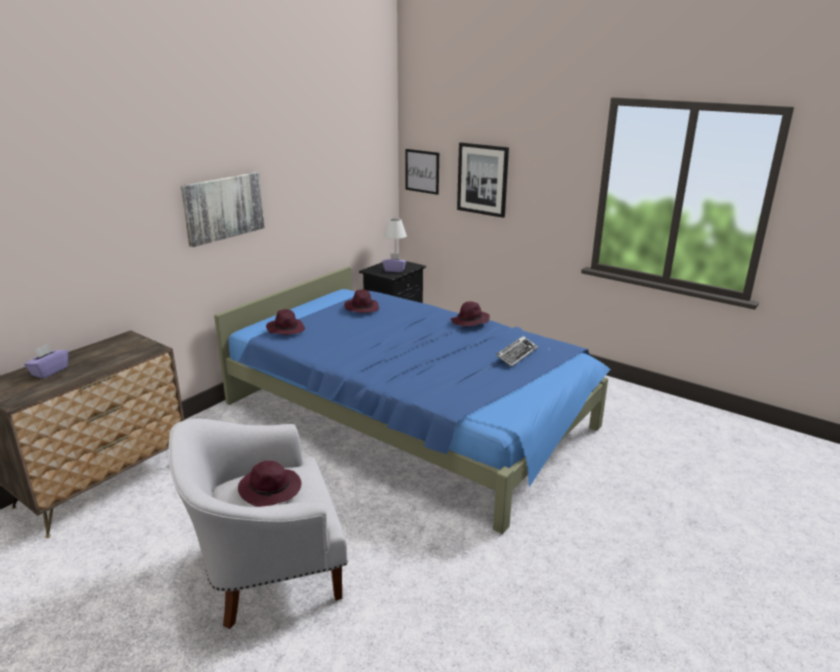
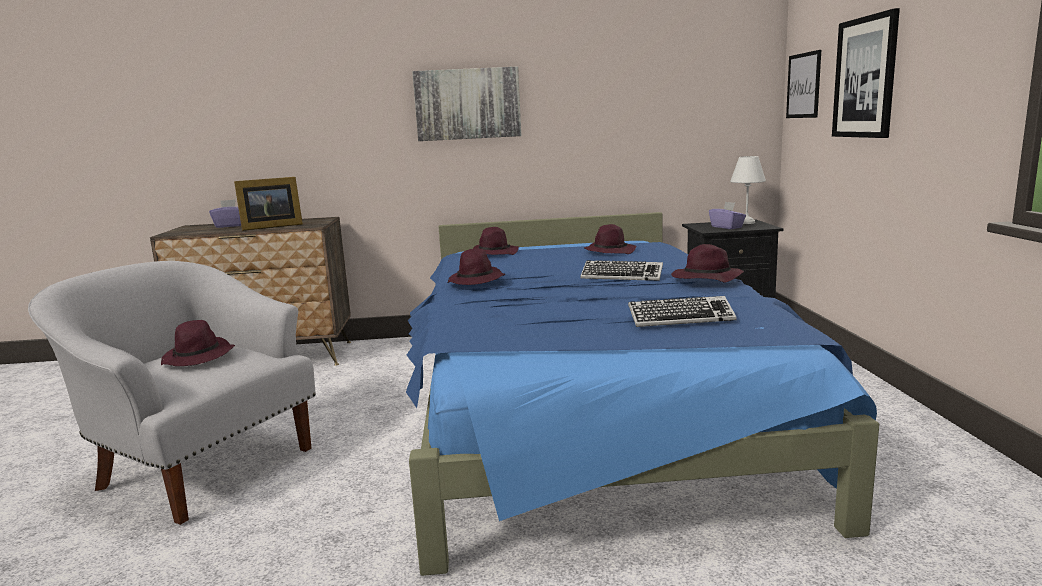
camera: 50 degrees right, 10 degrees down
(109, 361) = (270, 227): none -> picture frame
(354, 361) = (476, 281): none -> purple hat
(427, 331) = (621, 276): none -> keyboard

